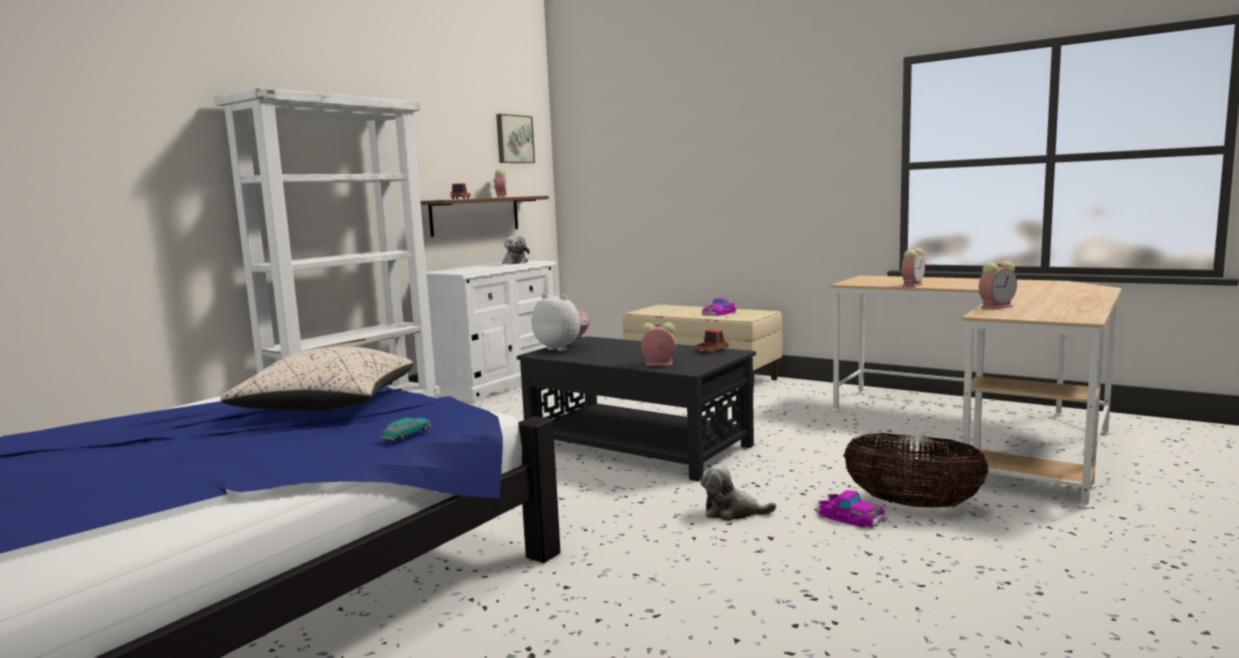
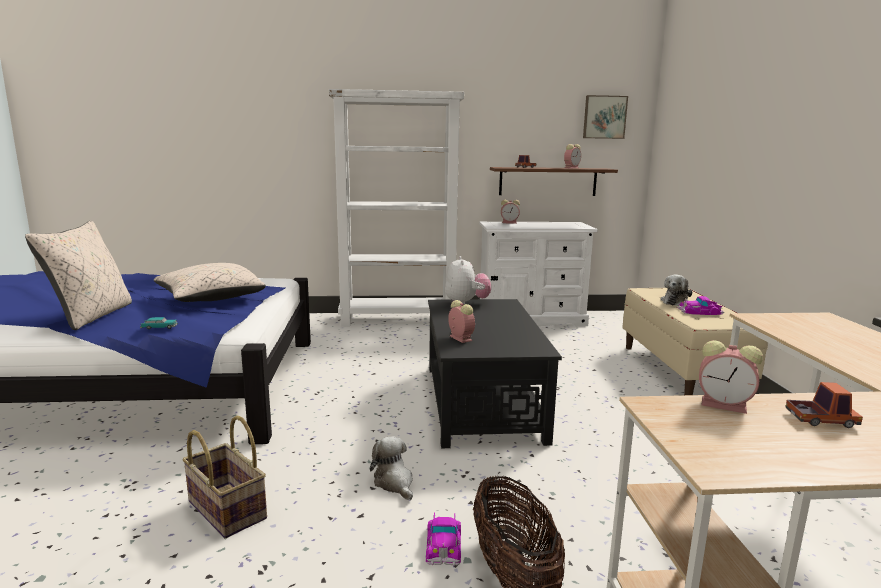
camera: 50 degrees right, 5 degrees up
(240, 465) = (92, 316): none -> beige pillow
(515, 262) = (567, 224): plush toy -> plush toy (675, 301)
(678, 599) = (225, 510): none -> basket
(711, 351) = (533, 342): toy truck -> toy truck (821, 420)
(912, 285) = (809, 343): alarm clock -> alarm clock (510, 222)

